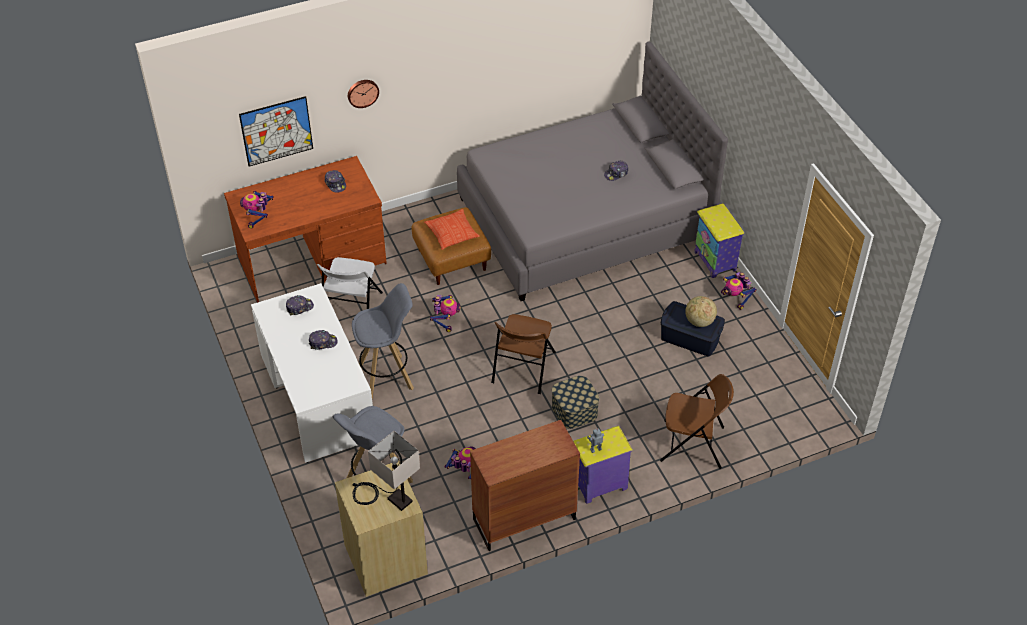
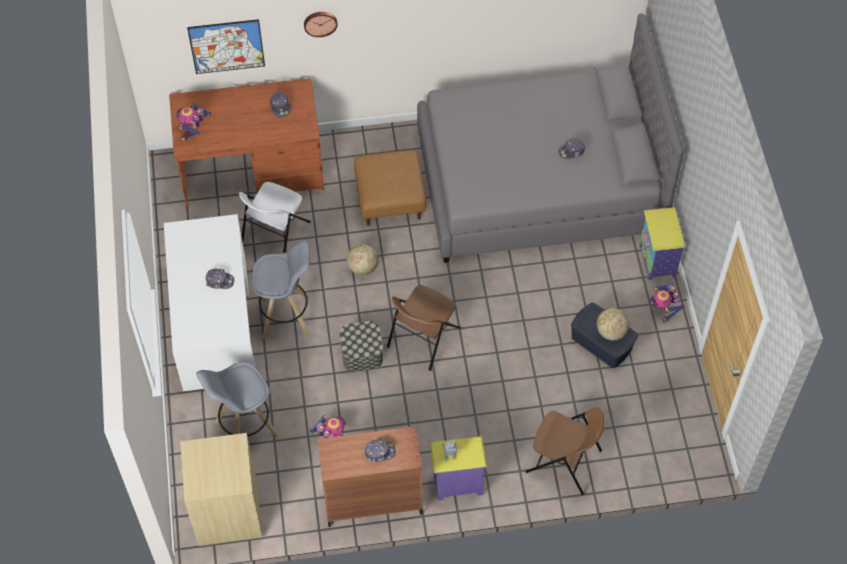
camera: 15 degrees right, 10 degrees up
(299, 307) = (208, 237): cap -> cap (379, 452)
(385, 496) = (222, 468): table lamp -> none
(445, 321) = (363, 267): toy robot -> globe
(452, 234) = (390, 179): orange pillow -> none
(574, 410) = (458, 396): storage box -> storage box (361, 352)

